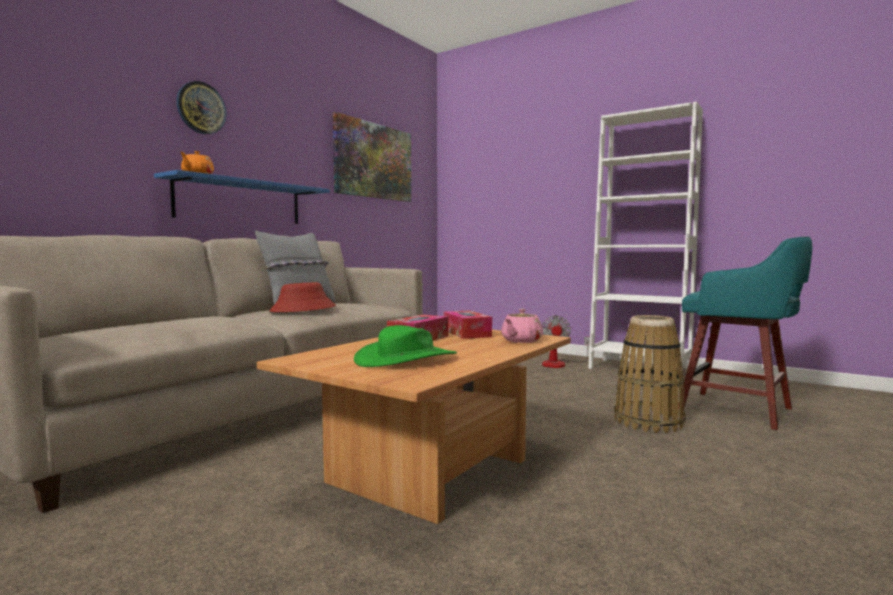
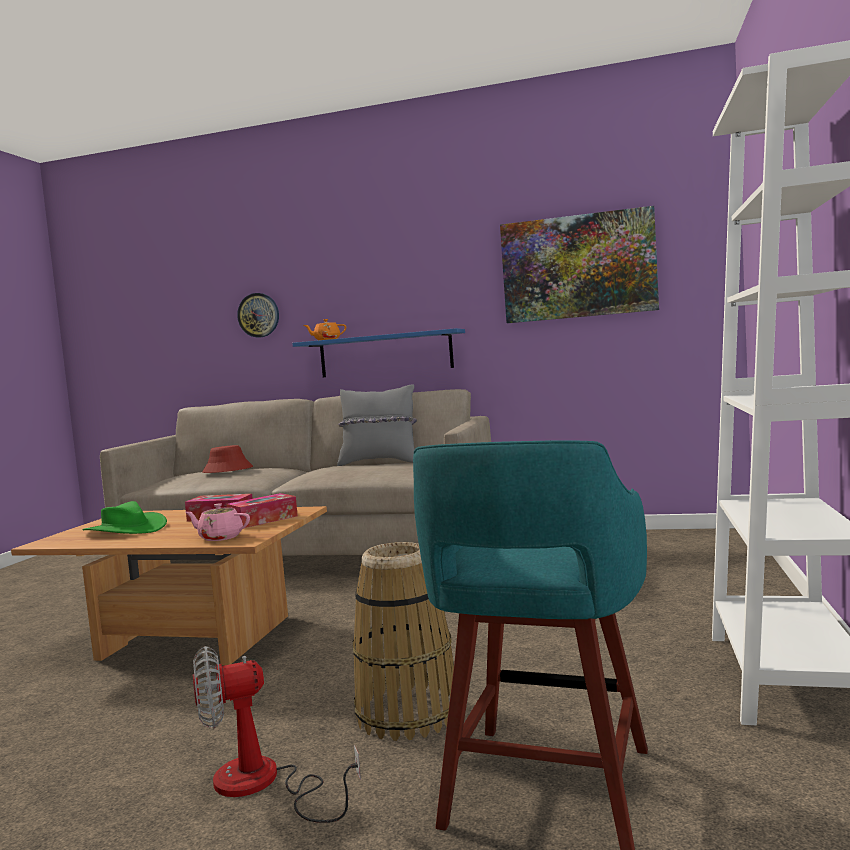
camera: 70 degrees right, 0 degrees up
(201, 108) = (343, 275): wall clock -> wall clock (258, 315)
(303, 309) = (331, 470): red hat -> red hat (227, 470)
(559, 364) = (709, 616): fan -> fan (263, 785)

